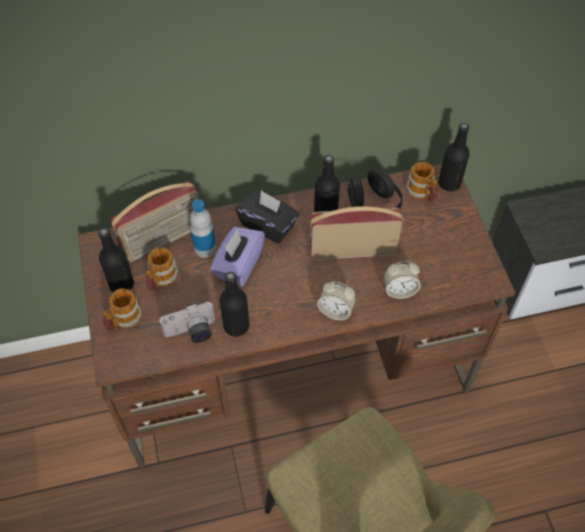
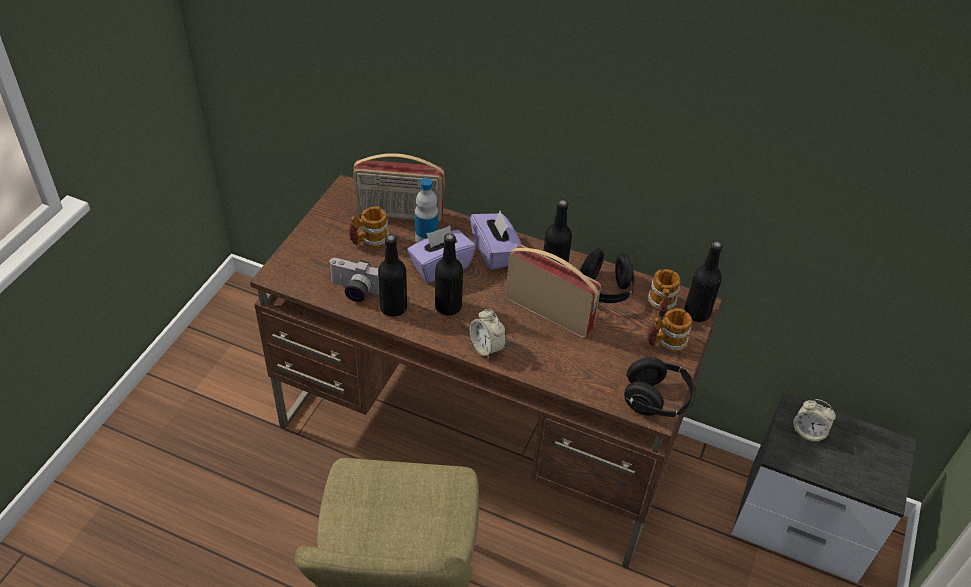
camera: 35 degrees right, 10 degrees down
(121, 284) = (337, 226): black bottle -> black bottle (448, 307)
(123, 321) = (312, 251): mug -> mug (665, 343)
(268, 225) = (495, 252): black tissue box -> purple tissue box
(399, 290) = (560, 367): alarm clock -> alarm clock (808, 432)
(484, 270) = (657, 400): none -> black headphones

